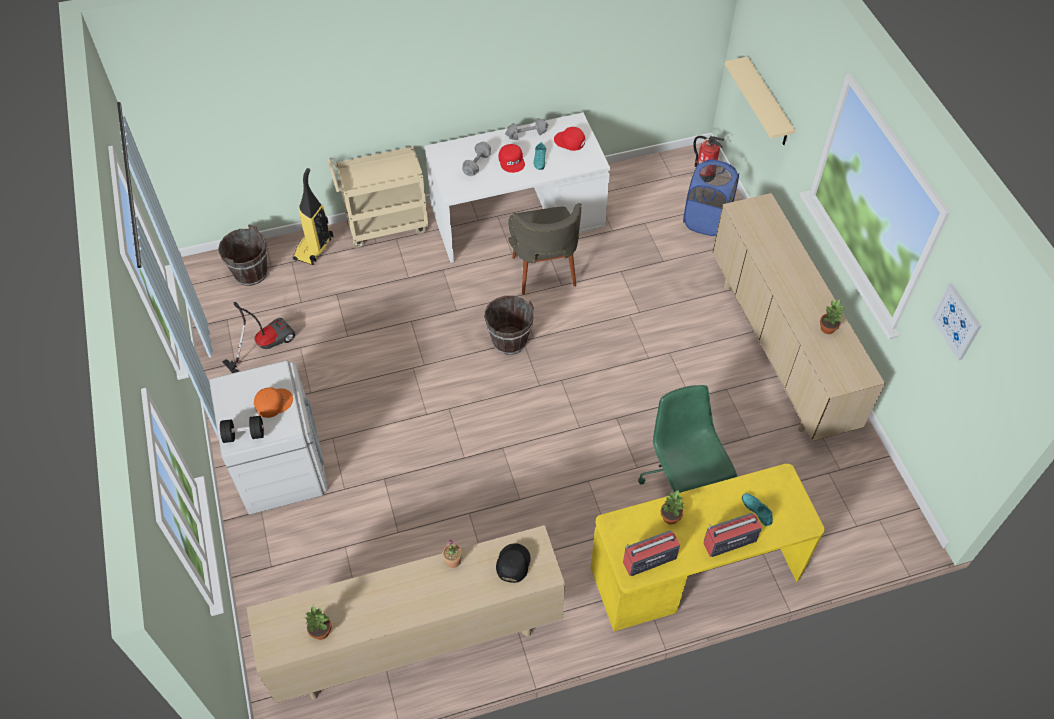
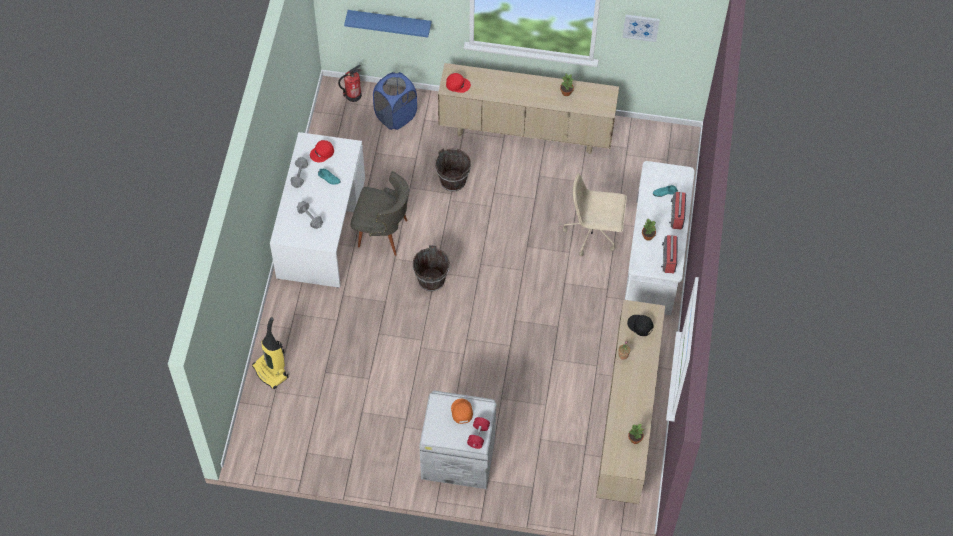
camera: 65 degrees left, 5 degrees up
(244, 435) = (478, 436): black dumbbell -> red dumbbell
(251, 273) = (270, 422): brown bucket -> brown bucket (453, 181)
(264, 344) = (345, 434): vacuum cleaner -> none
(385, 229) = (280, 317): beige cart -> none
(512, 161) = (319, 195): red cap -> red cap (458, 84)
(682, 485) = (594, 234): green office chair -> beige office chair
(695, 573) = (655, 256): yellow desk -> white desk
(768, 103) = (389, 22): beige shelf -> blue shelf

